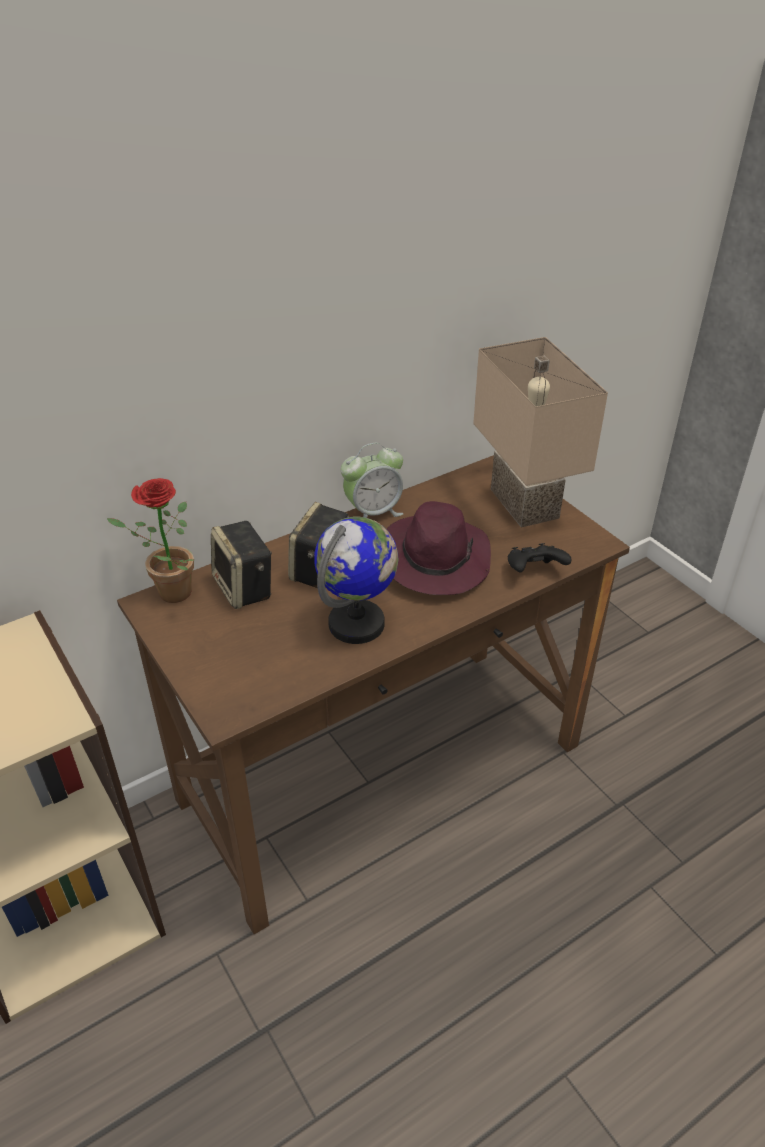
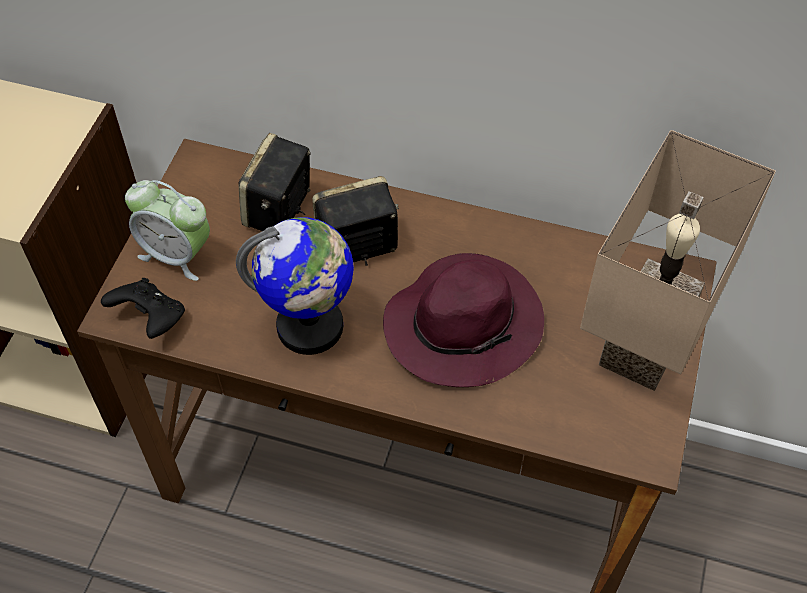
camera: 50 degrees right, 15 degrees up
(168, 593) = (221, 164): potted plant -> none
(373, 513) = (485, 225): alarm clock -> alarm clock (177, 254)
(534, 572) = (534, 423): black game controller -> black game controller (150, 319)

